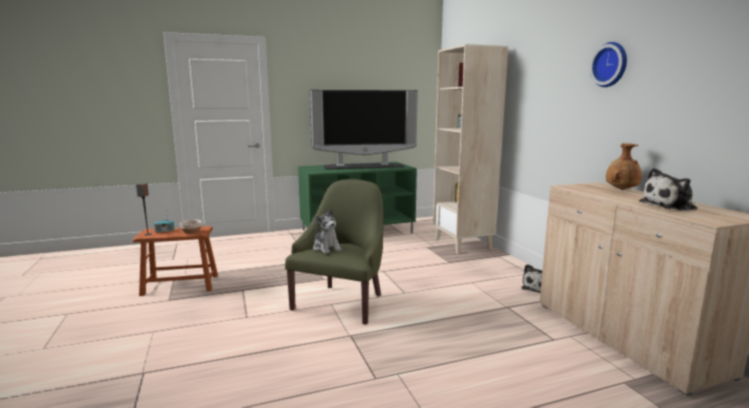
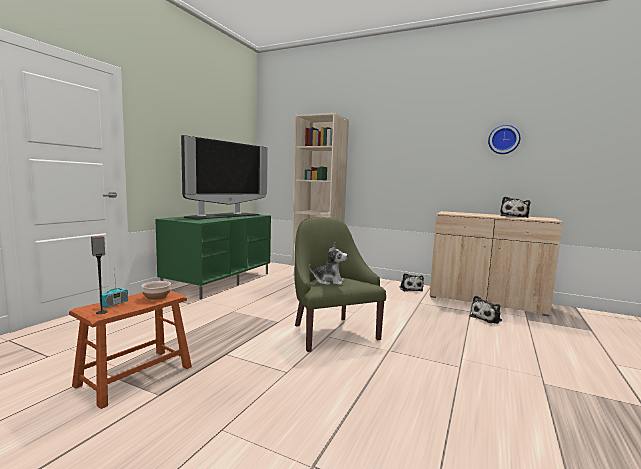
camera: 45 degrees left, 5 degrees down
(554, 355) = (487, 318): none -> plush toy
(611, 65) = (442, 138): wall clock -> wall clock (503, 140)
(621, 189) = (466, 213): brown vase -> none

